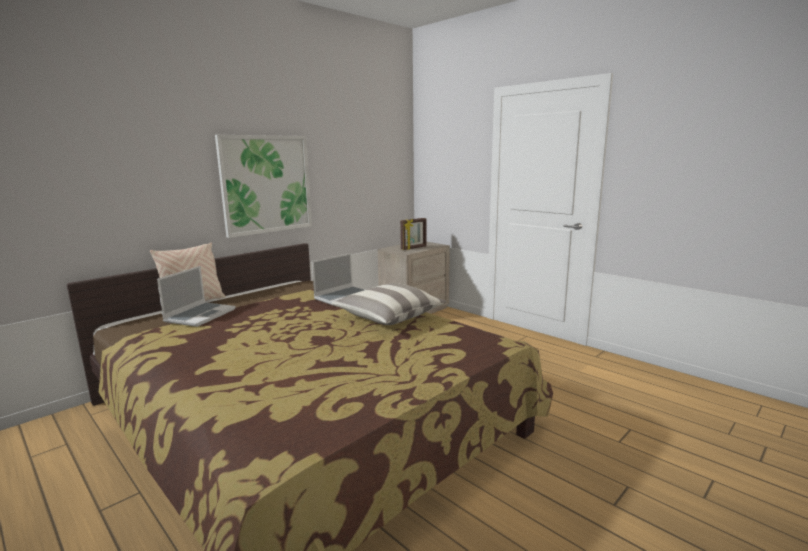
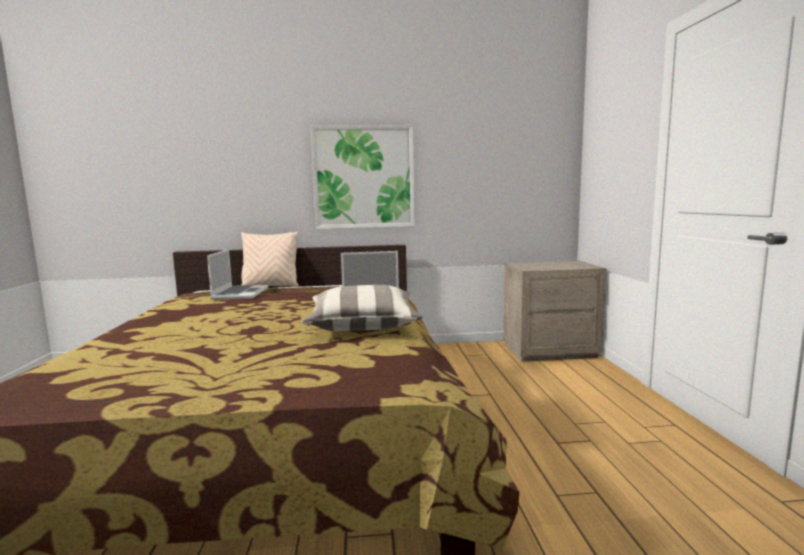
camera: 40 degrees right, 5 degrees down
(200, 315) = (240, 293): laptop -> laptop turned 60 degrees counterclockwise
(414, 248) = (548, 266): picture frame -> none

